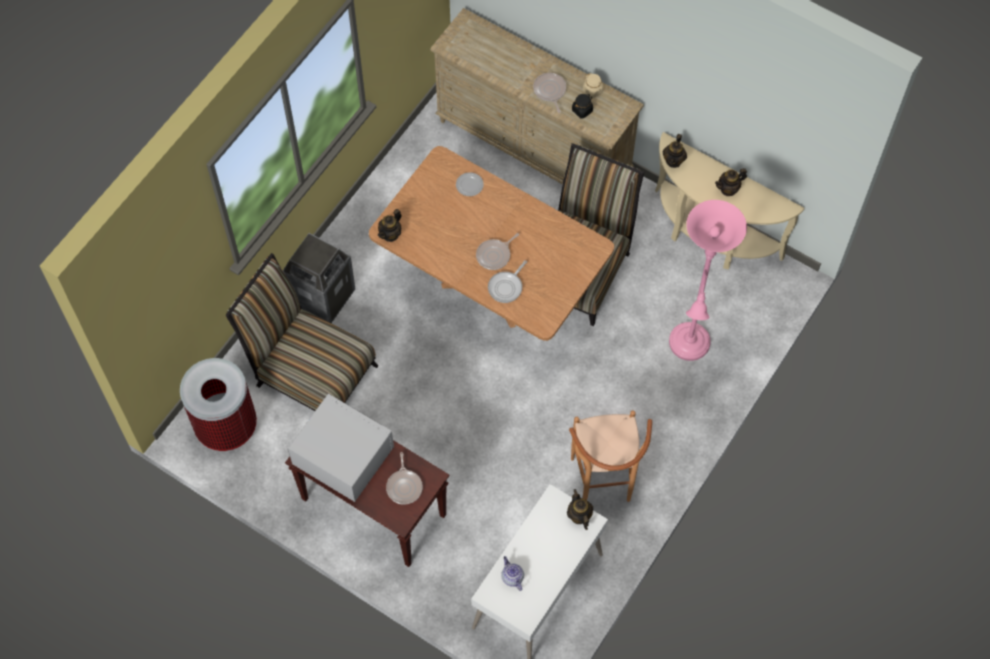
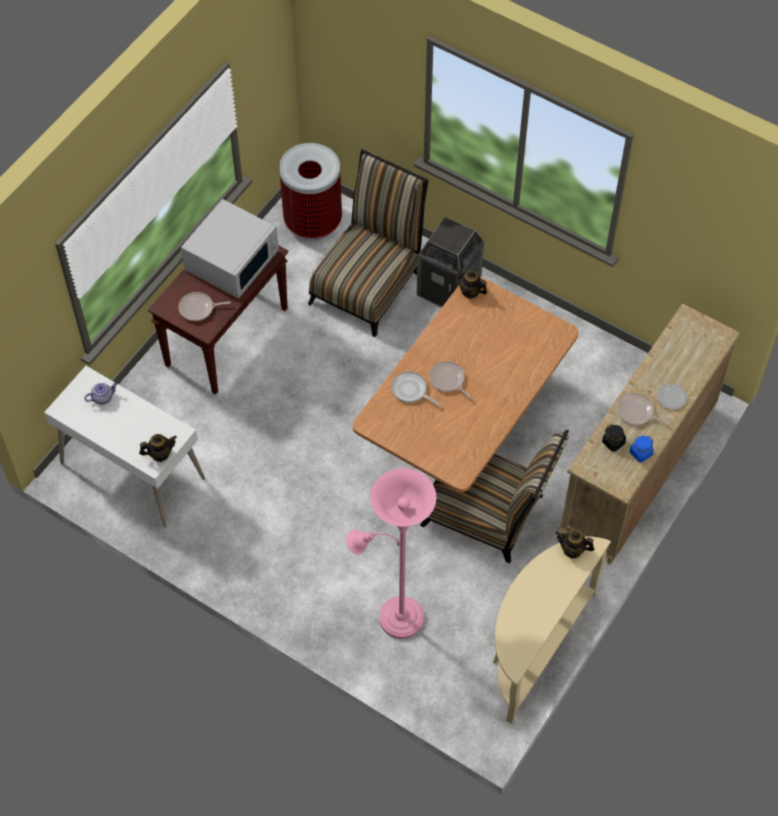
camera: 90 degrees right, 5 degrees down
(469, 185) = (531, 357): plate -> plate (671, 397)
(550, 91) = (636, 412): frying pan -> frying pan turned 135 degrees counterclockwise
(593, 90) = (640, 453): beige jar -> blue jar
(603, 486) = (238, 530): brown stool -> none
(728, 189) = (538, 604): teapot -> none

